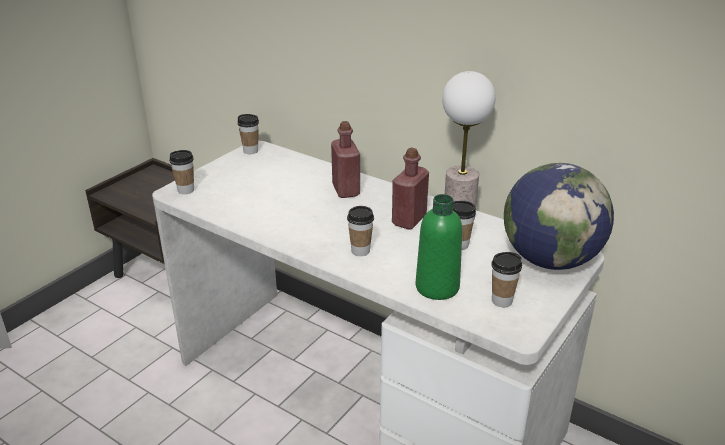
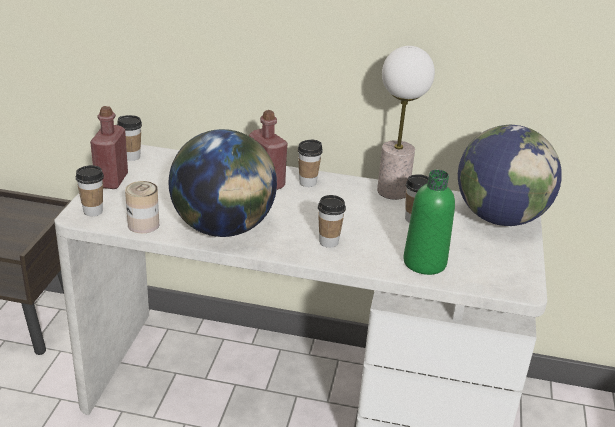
camera: 25 degrees left, 0 degrees up
(216, 207) = (143, 224): none -> can
(278, 222) = (223, 228): none -> globe
(409, 220) = (351, 203): red bottle -> red bottle (111, 180)
(502, 301) = (488, 263): cup -> cup (308, 182)

